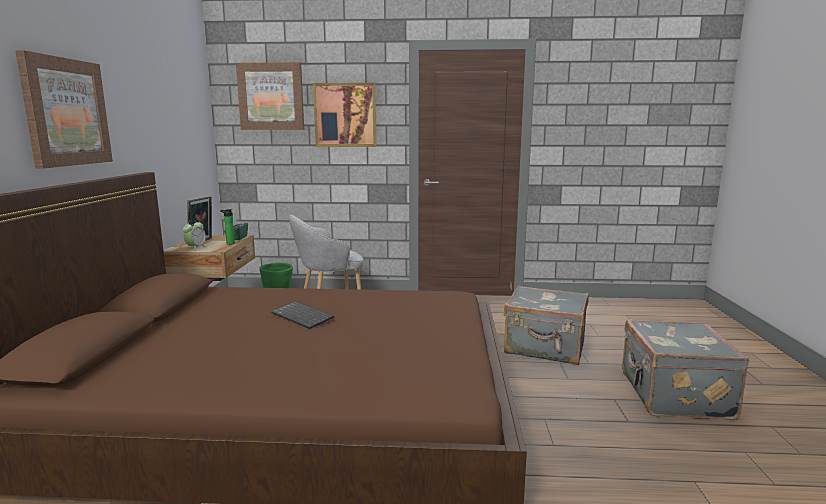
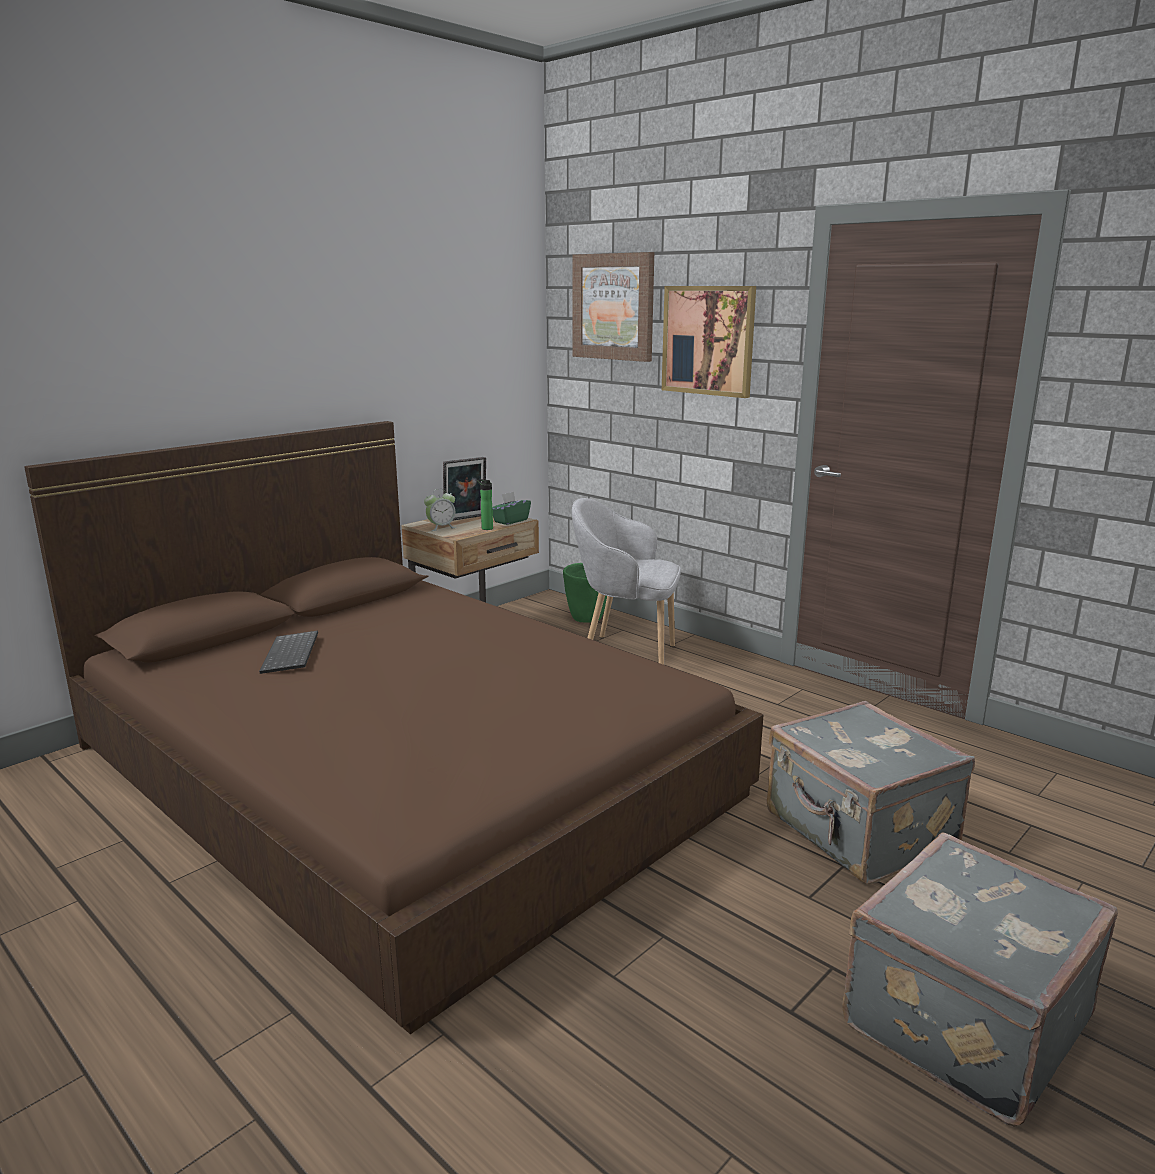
camera: 40 degrees right, 5 degrees up
(66, 112) = (262, 352): picture -> none
(304, 316) = (441, 656): keyboard -> keyboard (292, 654)

